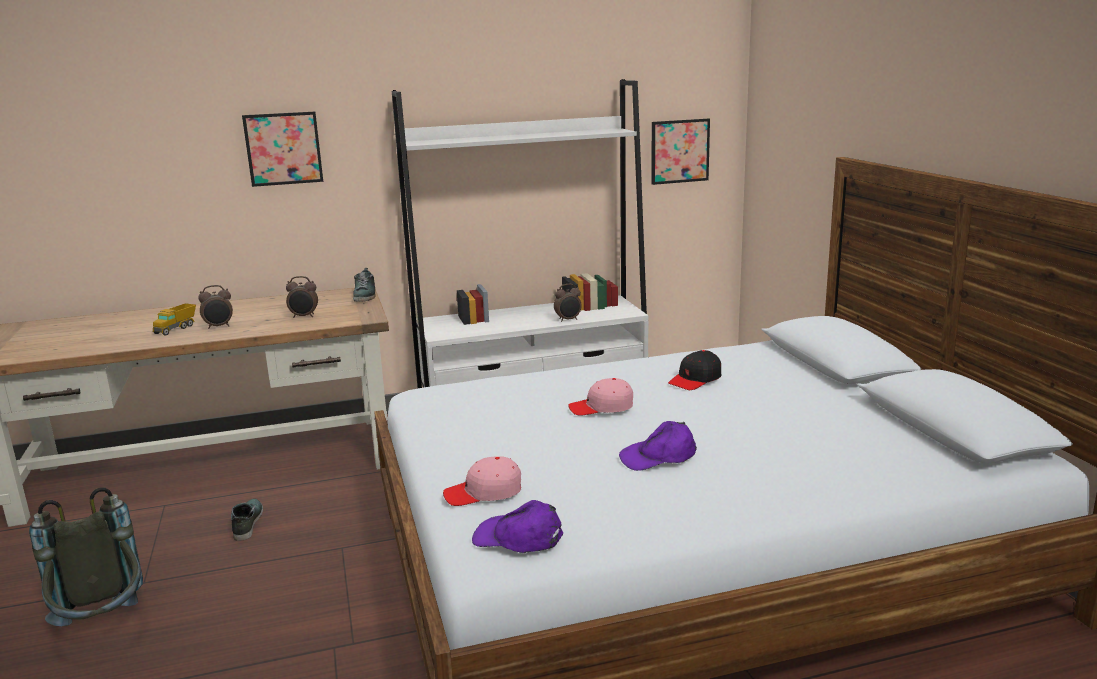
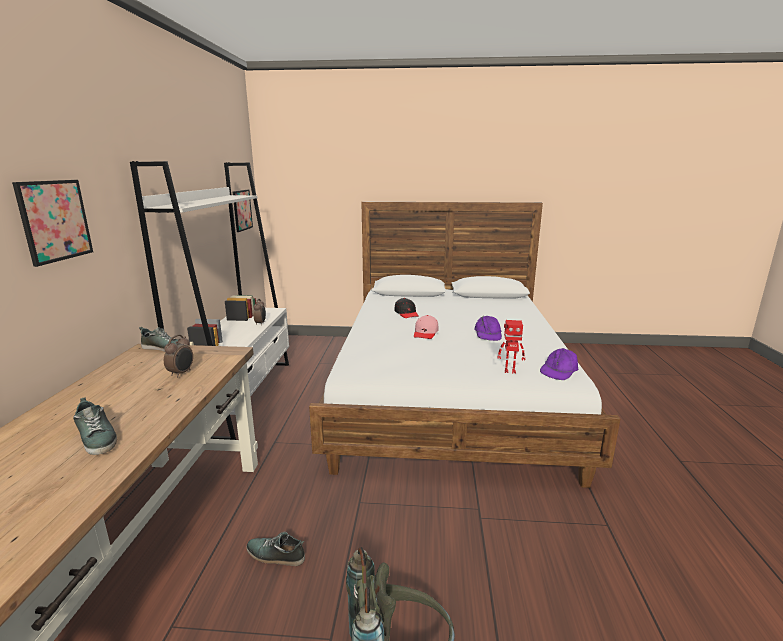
camera: 70 degrees left, 0 degrees up
(176, 329) = (97, 438): toy truck -> shoe
(219, 326) = (137, 412): alarm clock -> none
(484, 493) = (509, 371): pink cap -> toy robot

